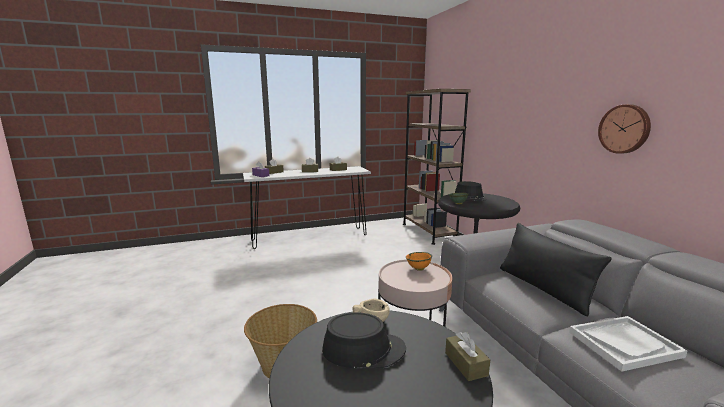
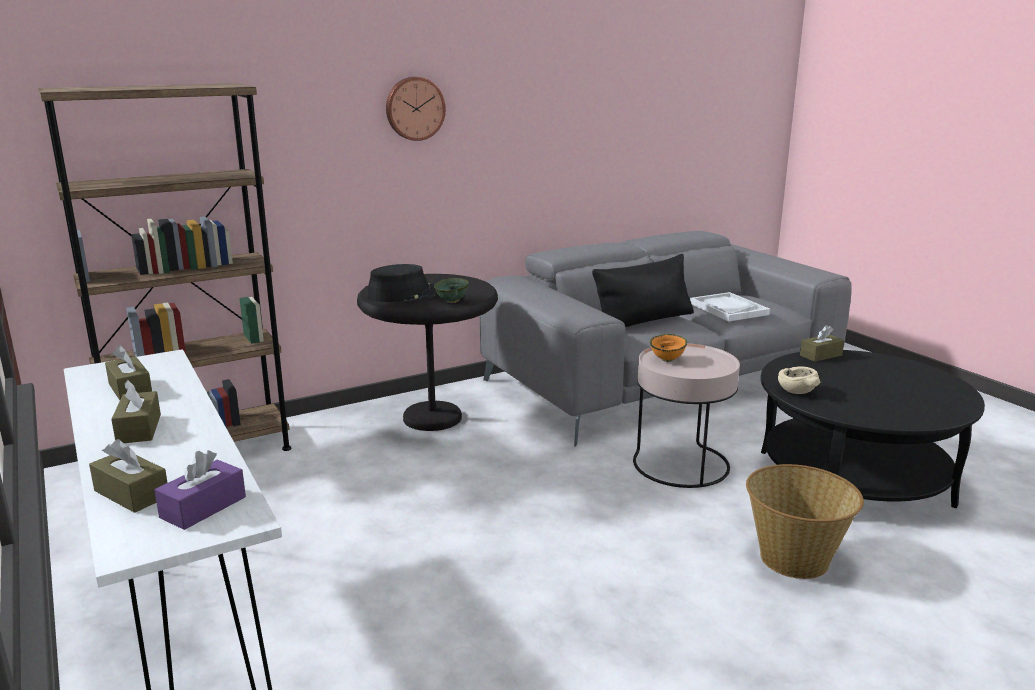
camera: 100 degrees left, 5 degrees up
(363, 349) = (852, 392): black hat -> none
(625, 129) = (545, 135): wall clock -> wall clock (414, 108)

